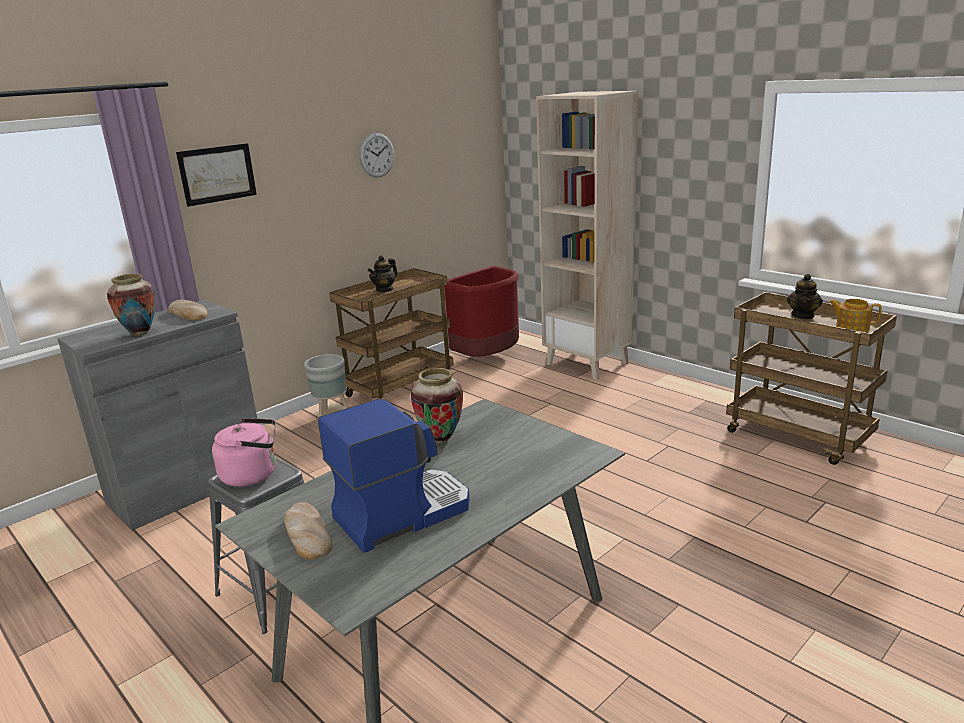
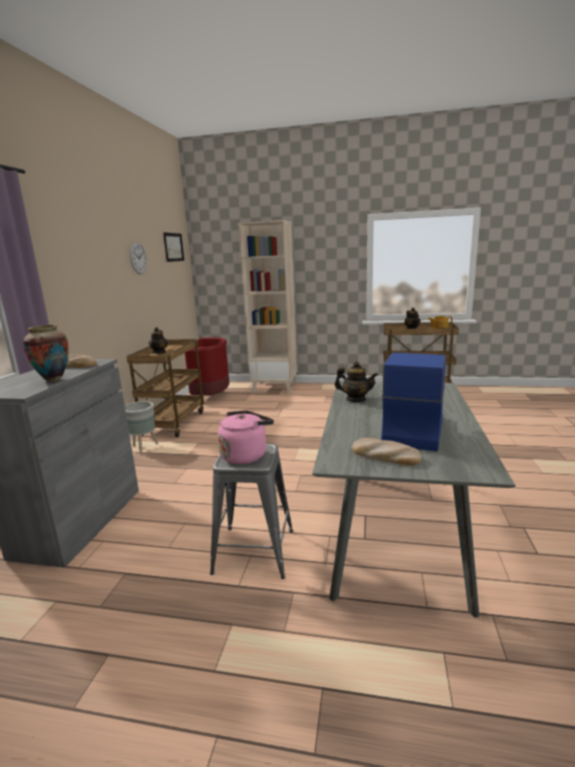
camera: 35 degrees left, 5 degrees down
(217, 174) = (52, 257): picture -> picture (173, 247)
(441, 439) = (356, 399): vase -> teapot

